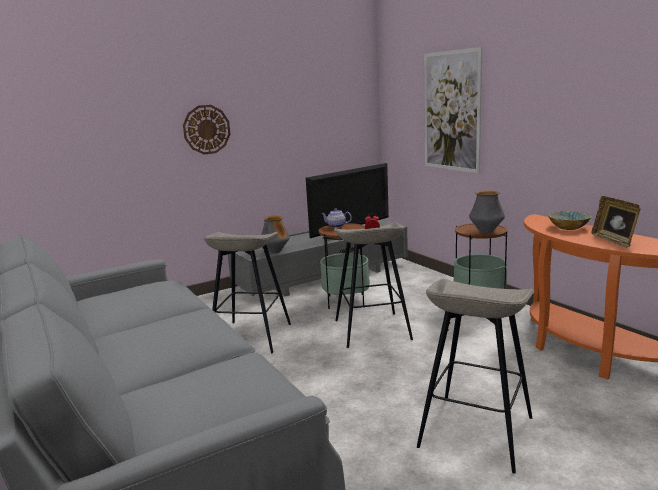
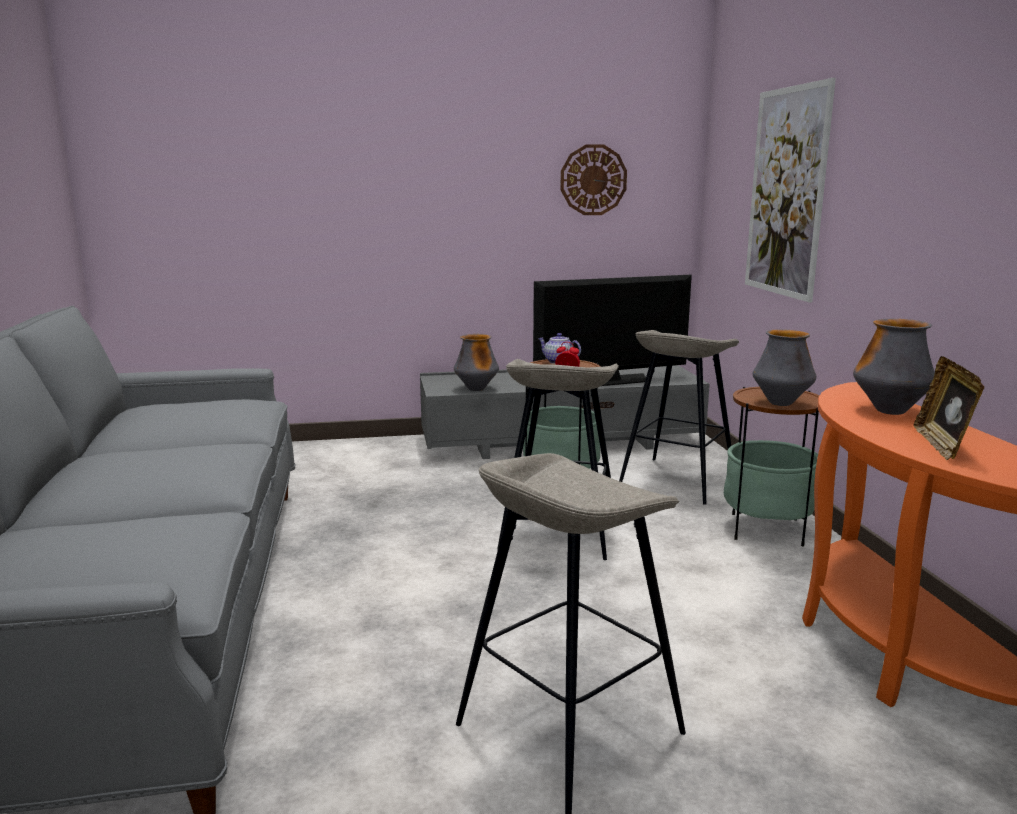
camera: 20 degrees right, 0 degrees up
(206, 129) = (405, 196): wall clock -> wall clock (593, 180)
(251, 336) = (384, 505): grey stool -> grey stool (676, 480)
(569, 227) = (889, 411): bowl -> vase

